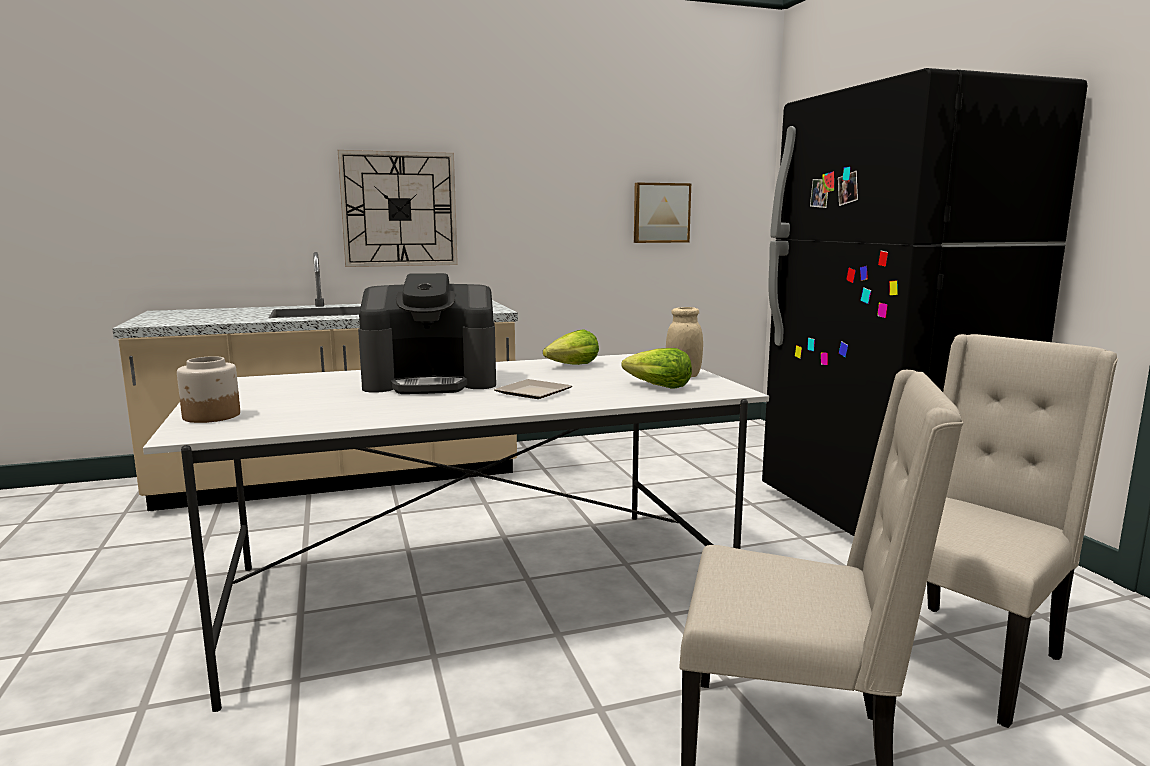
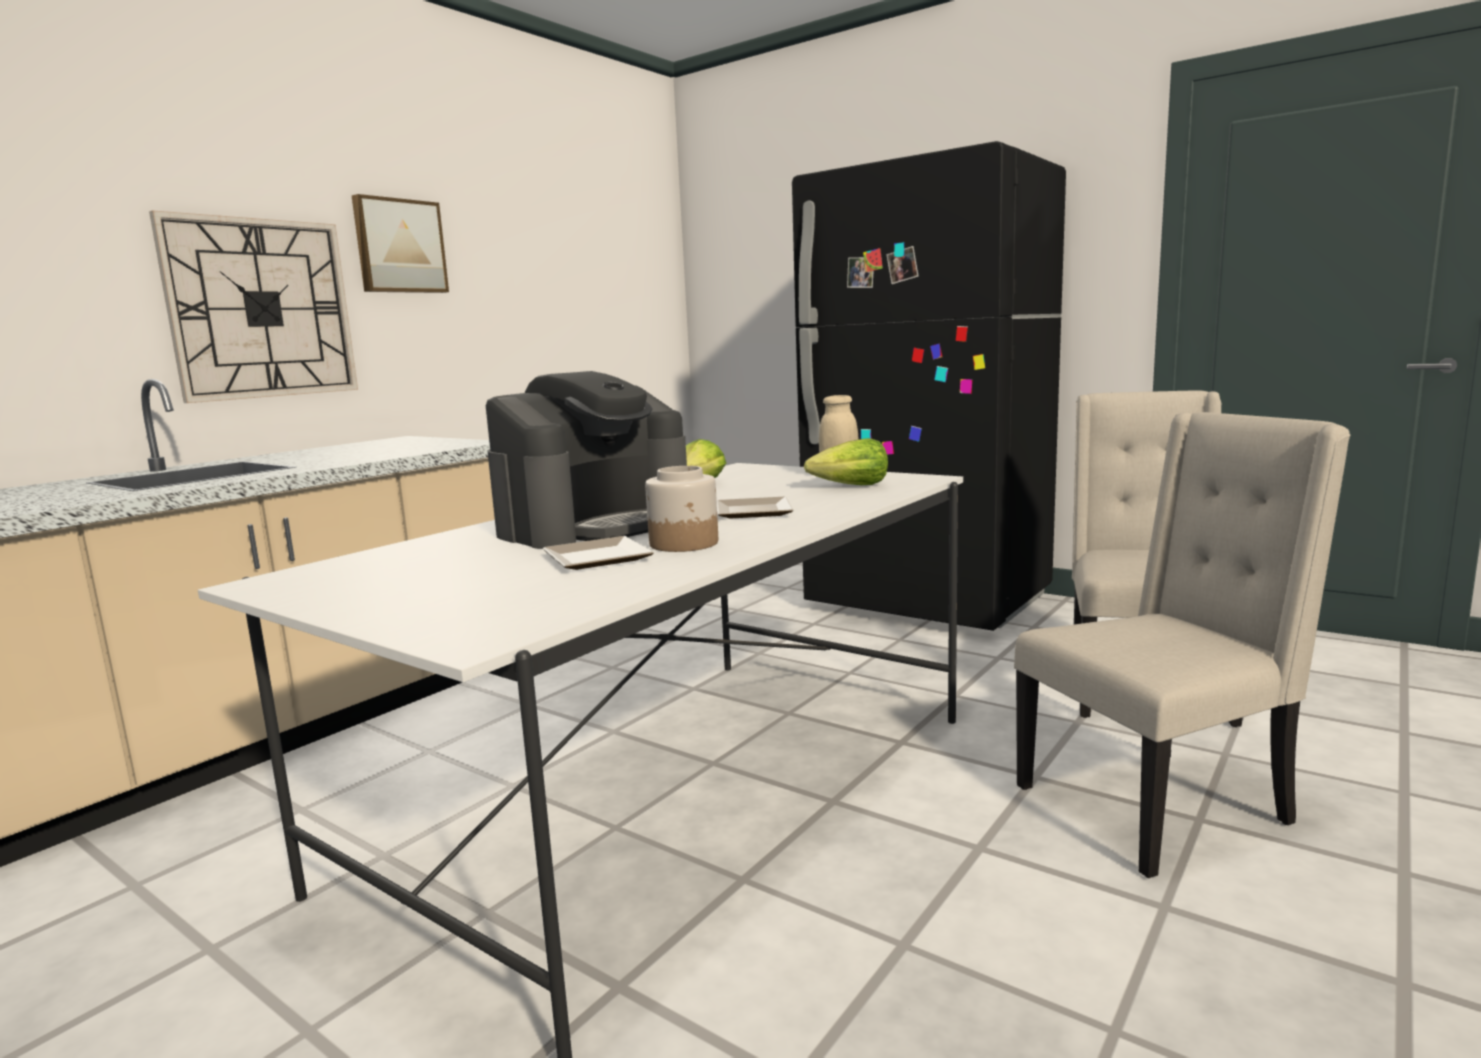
camera: 35 degrees left, 0 degrees up
(211, 416) = (424, 616): jar -> jar (684, 544)
(364, 404) = (601, 559): none -> plate
(660, 213) = (585, 311): picture -> picture (399, 246)

